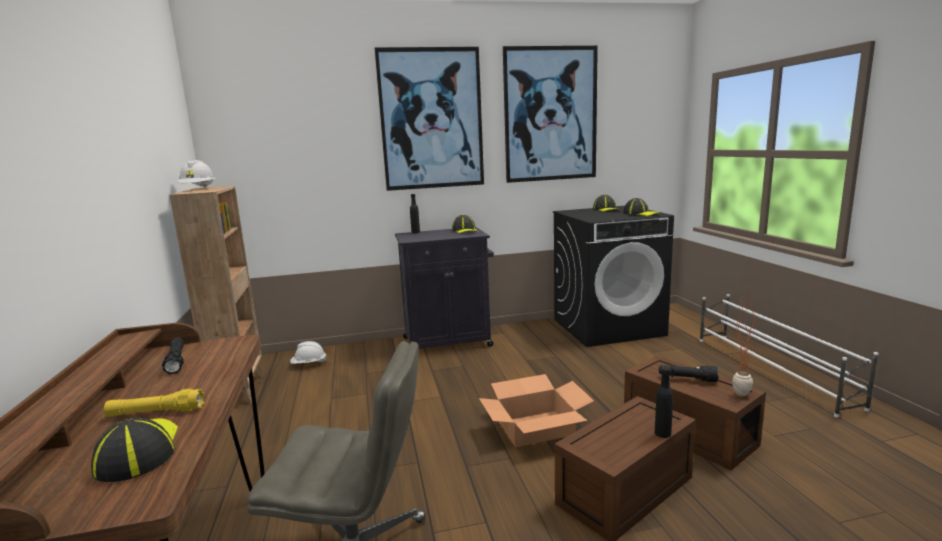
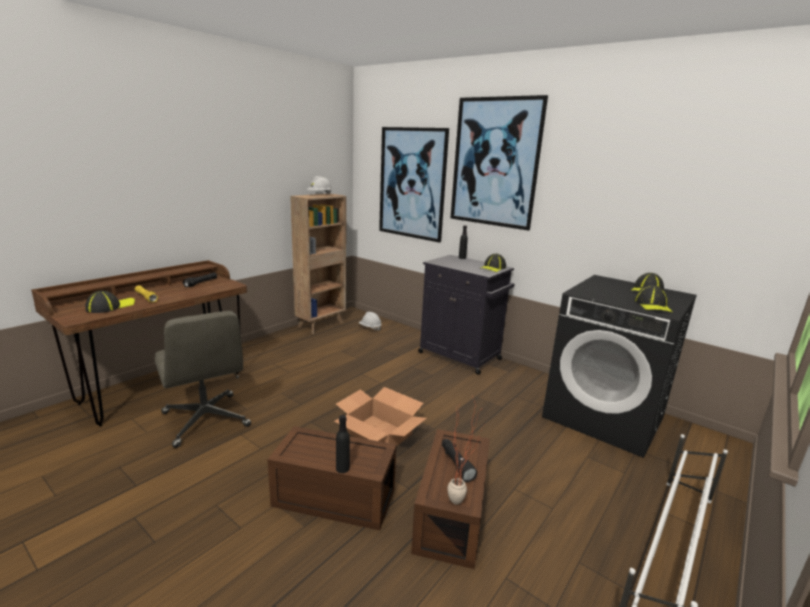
camera: 50 degrees right, 5 degrees up
(550, 115) = (615, 170): picture -> picture (412, 183)

